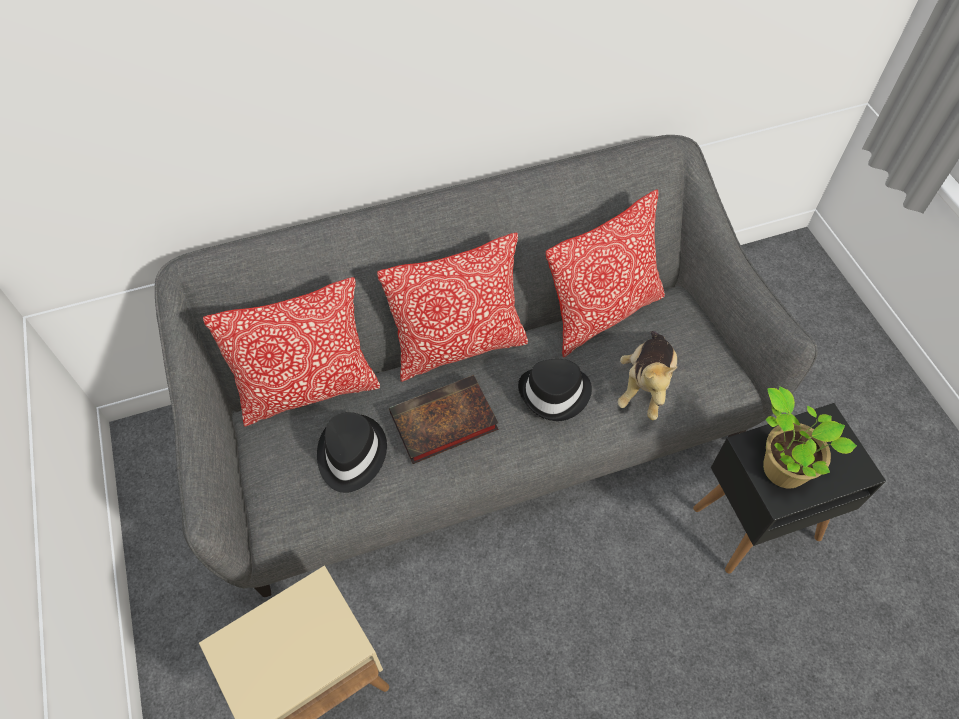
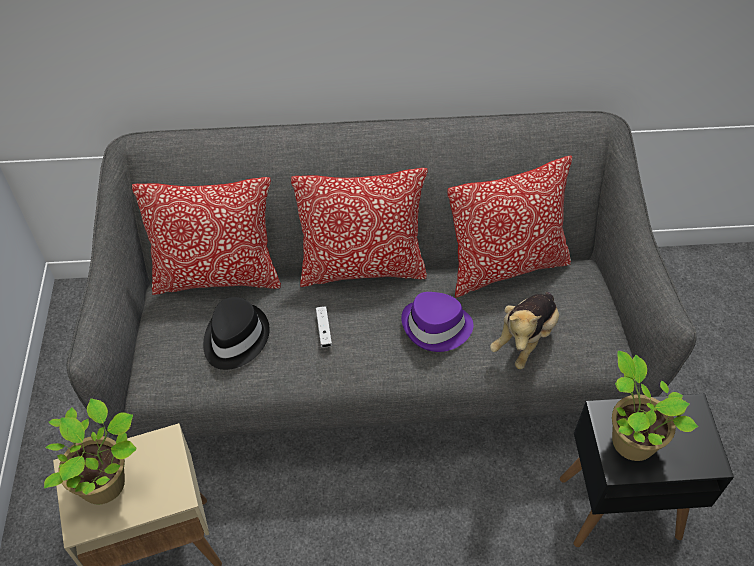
camera: 15 degrees right, 5 degrees down
(267, 652) = (106, 482): none -> potted plant
(441, 423) = (324, 330): book -> white game controller
(555, 393) = (436, 327): black hat -> purple hat

